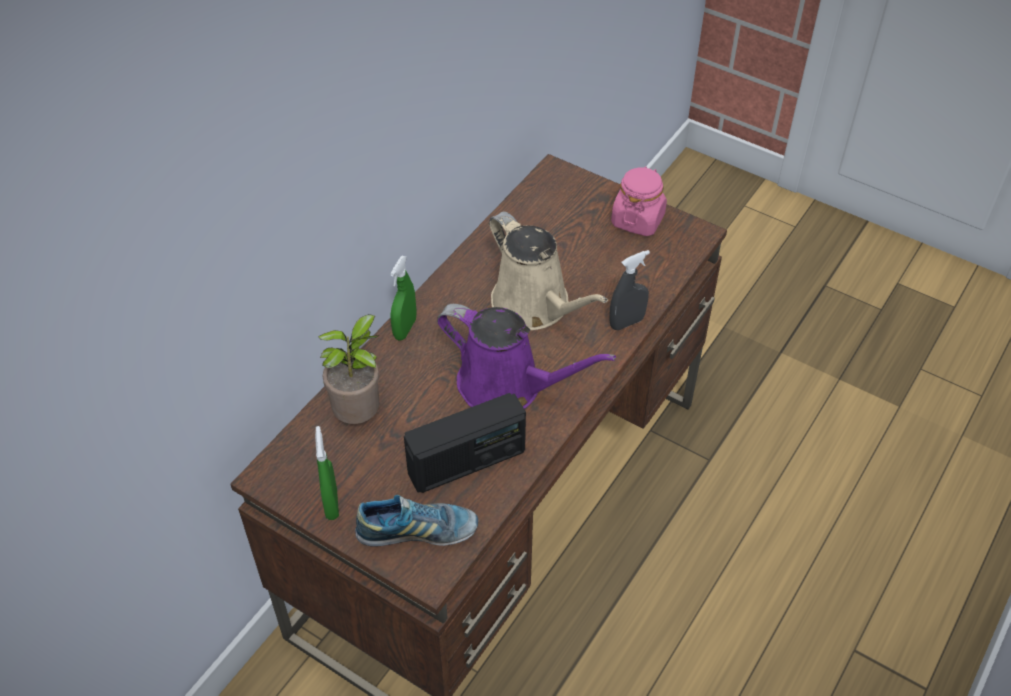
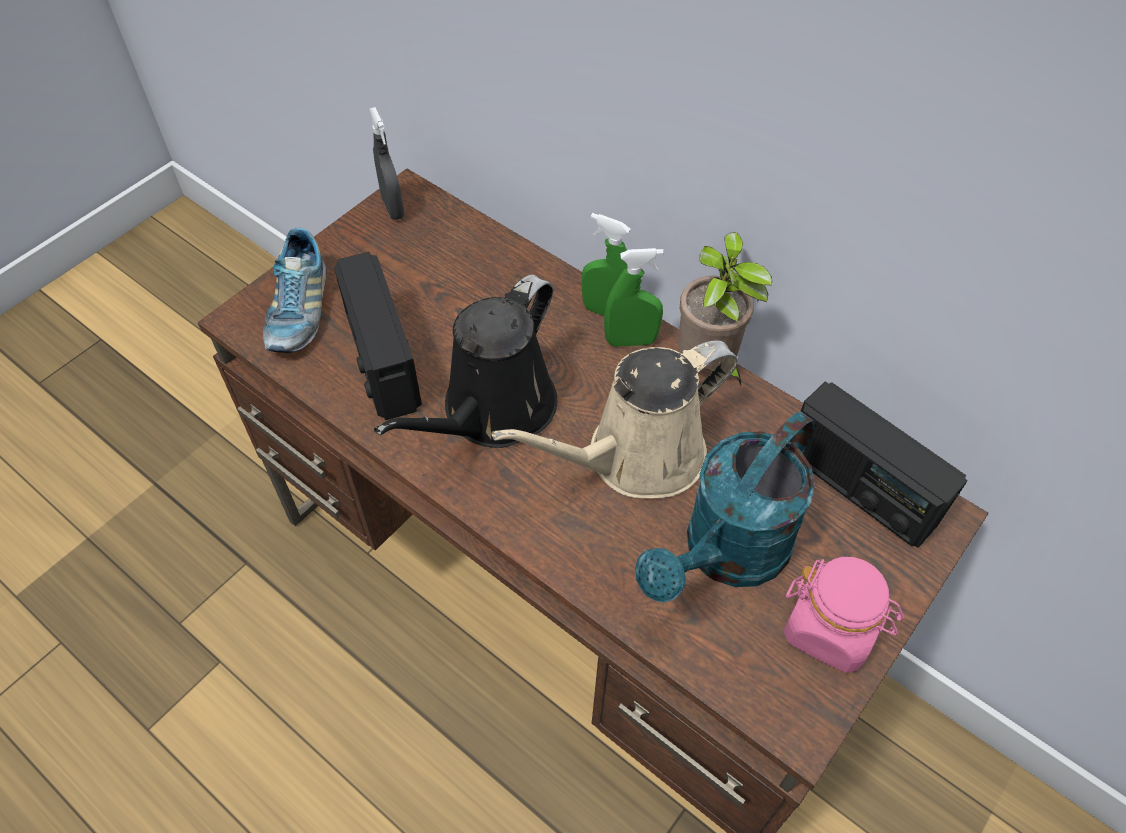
camera: 95 degrees right, 5 degrees up
(331, 504) = (358, 241): green spray bottle -> green spray bottle (630, 341)
(360, 415) = (474, 267): potted plant -> potted plant (708, 365)
(507, 386) = (493, 411): purple watering can -> black watering can
(541, 203) = (859, 488): none -> radio
(599, 262) = (726, 554): none -> turquoise watering can
(626, 322) = (593, 574): grey spray bottle -> grey spray bottle (393, 207)

